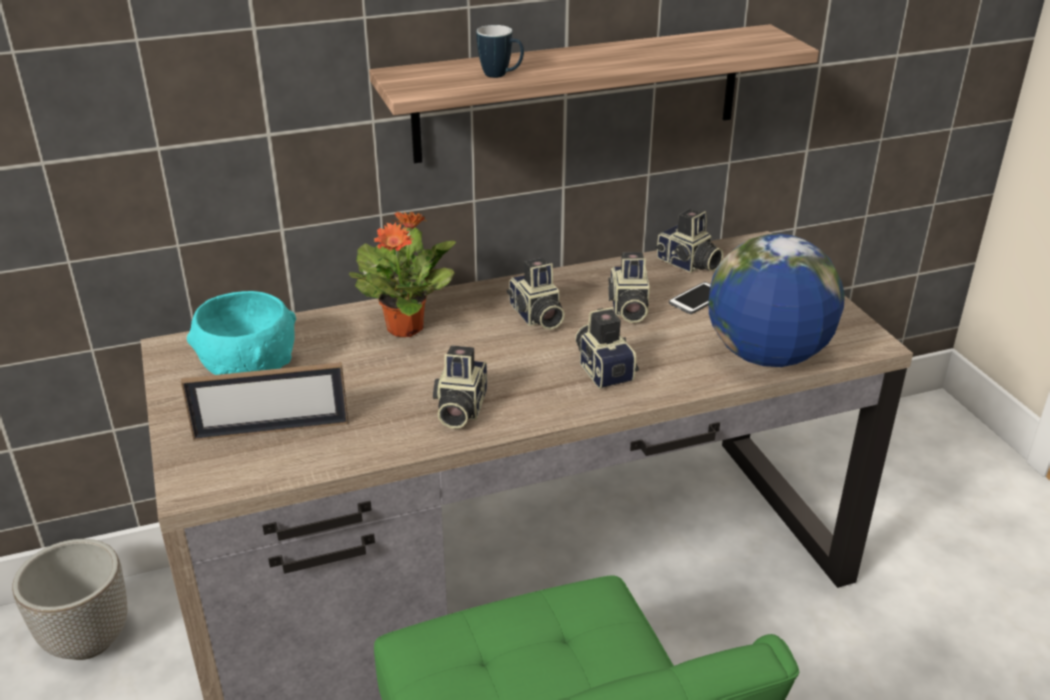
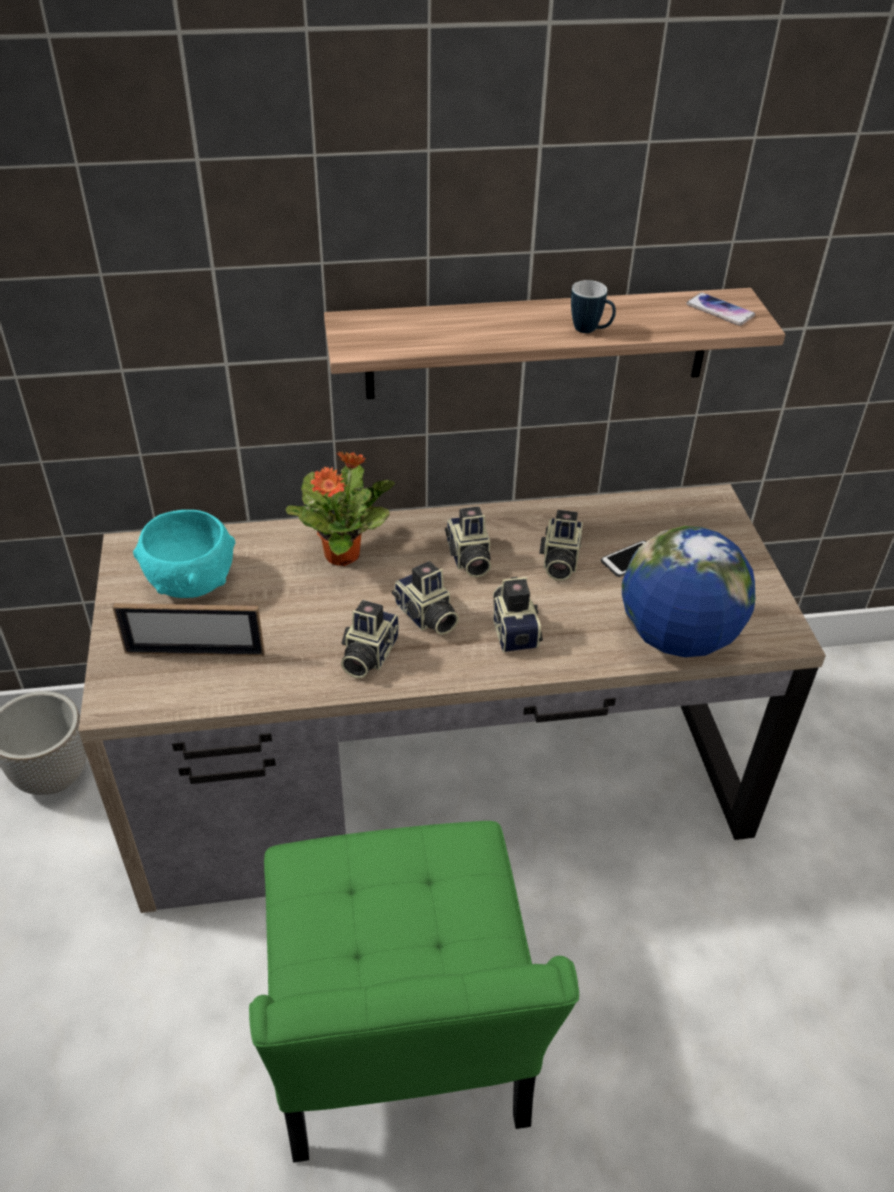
camera: 10 degrees right, 10 degrees up
(501, 76) = (447, 337): mug -> mug (590, 331)
(688, 264) = (635, 515): camera -> camera (425, 617)
(751, 40) = (720, 310): none -> phone

